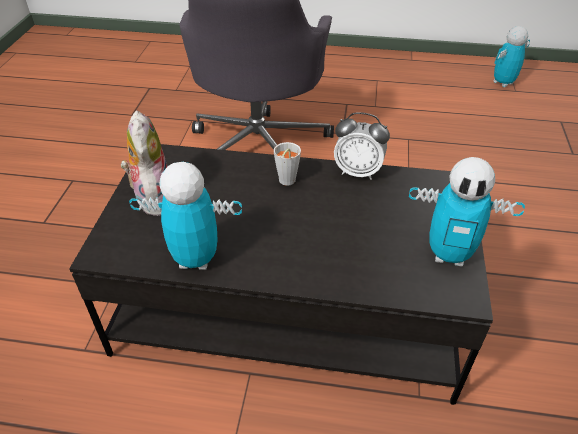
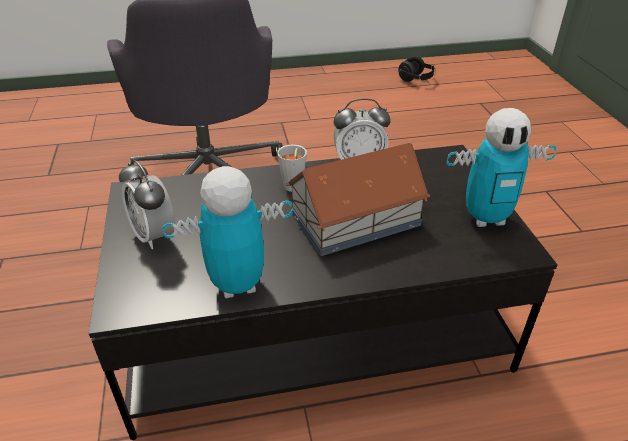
camera: 20 degrees left, 5 degrees down
(153, 198) = (154, 235): plush toy -> alarm clock
(326, 225) = (357, 219): none -> toy house
(503, 83) = (416, 79): toy robot -> black headphones

